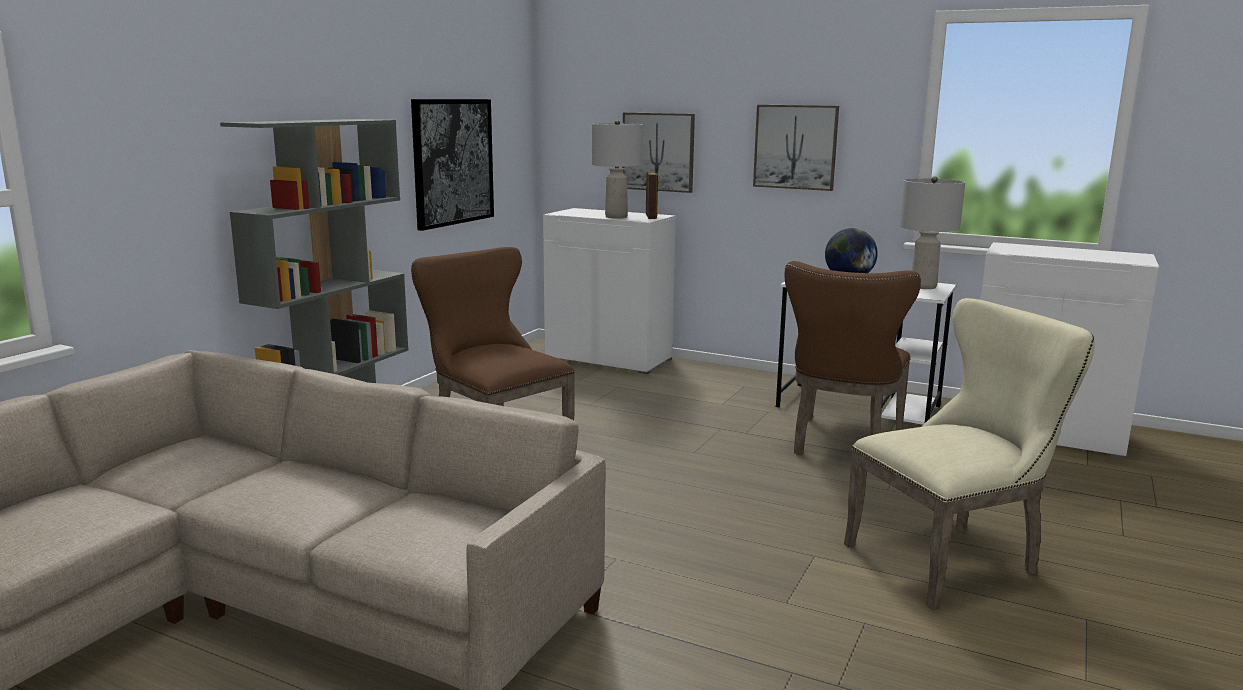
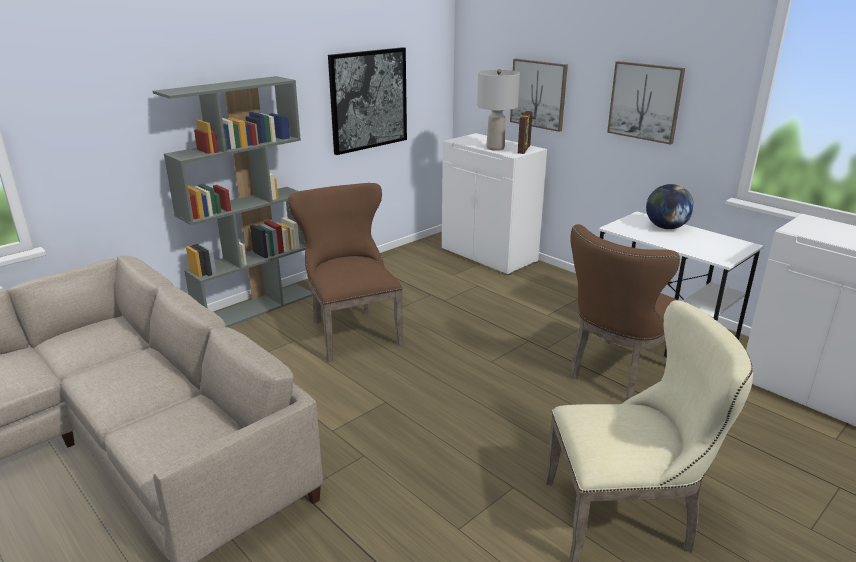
camera: 20 degrees right, 10 degrees up
(922, 286) = (726, 245): grey table lamp -> none

